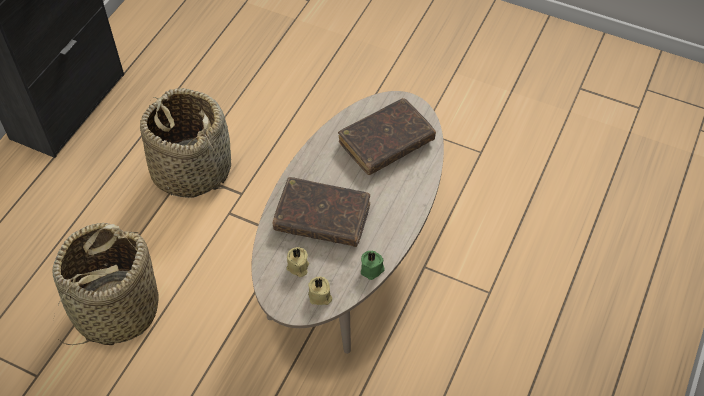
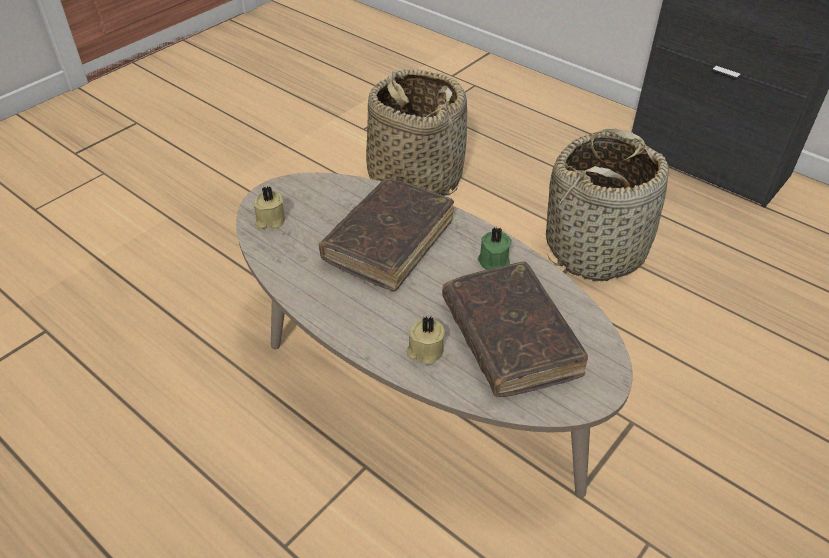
camera: 105 degrees right, 10 degrees down
(298, 267) = (323, 209): beige candle -> beige candle (425, 351)
(372, 270) = (282, 274): green candle -> green candle (493, 263)

